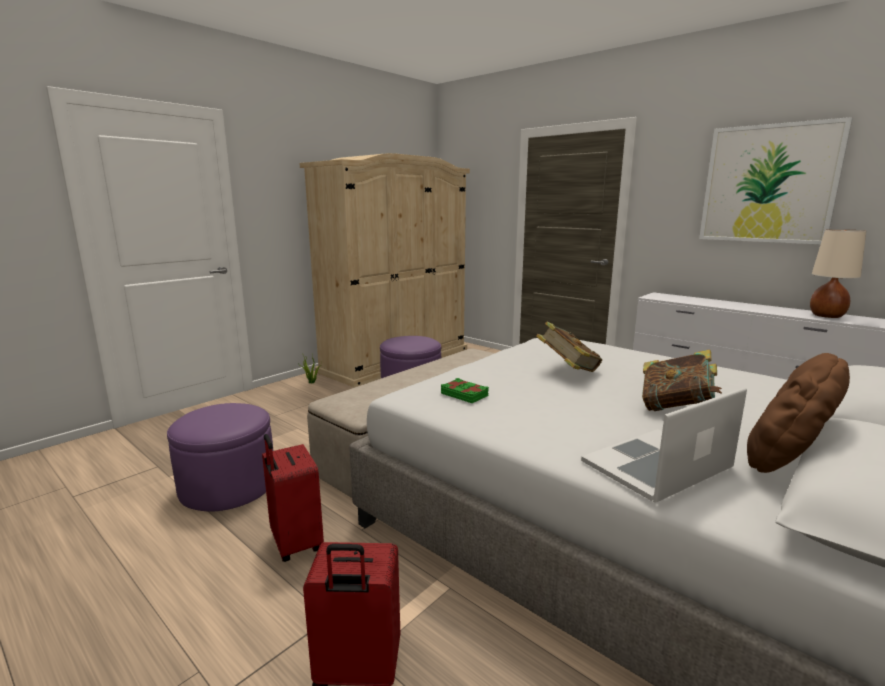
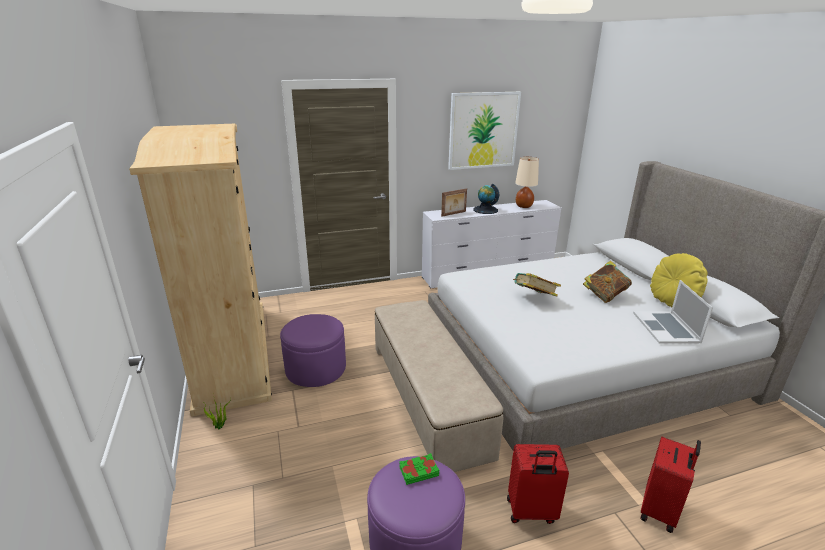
camera: 60 degrees left, 10 degrees up
(464, 394) = (554, 344): green book -> green book (418, 471)
(683, 299) = (454, 214): none -> picture frame
(743, 306) = (485, 210): none -> globe
(784, 466) = (672, 303): brown pillow -> yellow pillow

